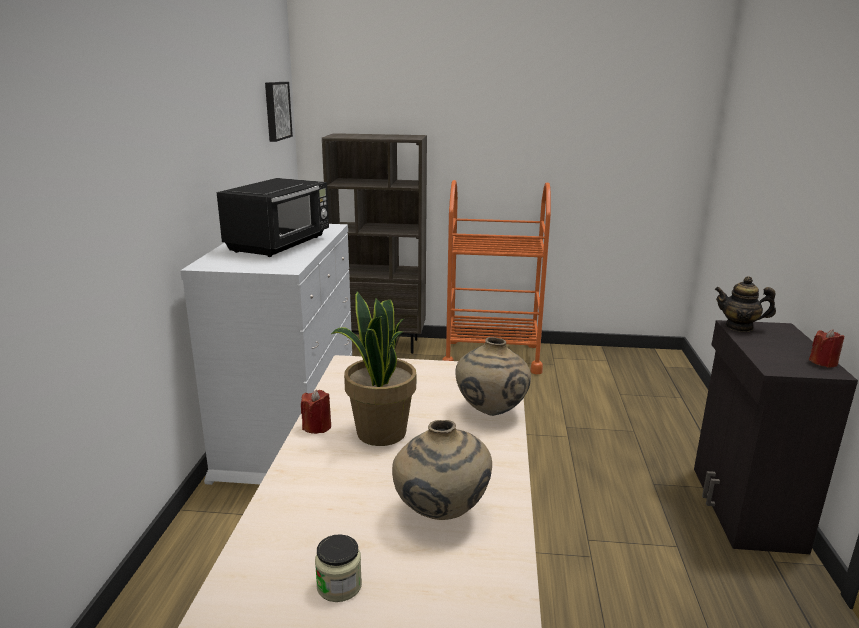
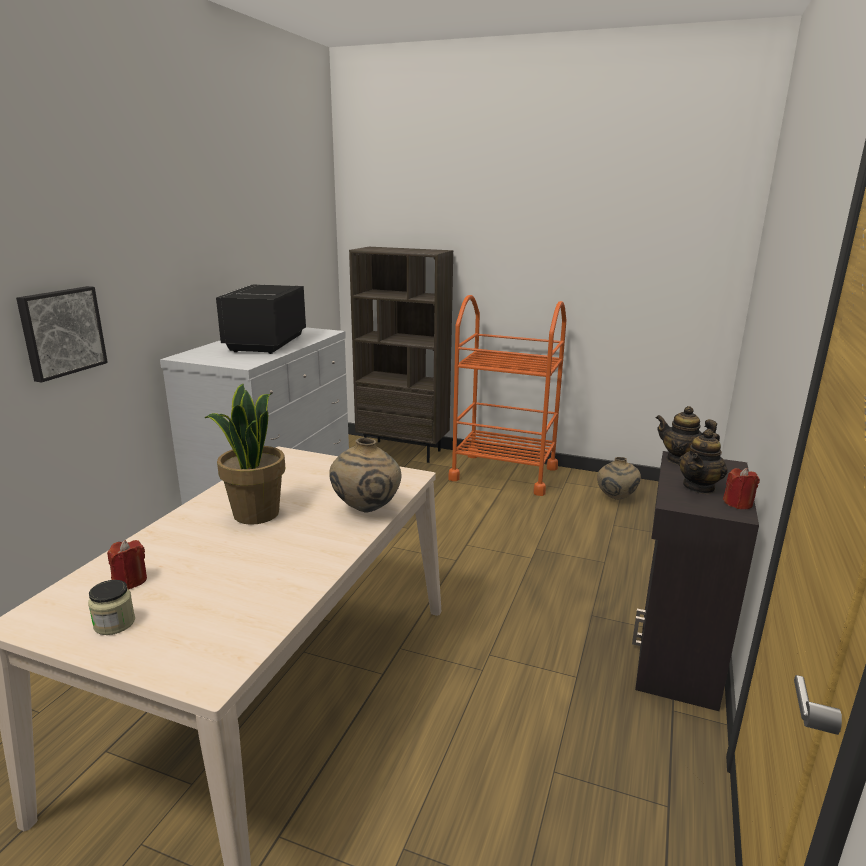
camera: 15 degrees right, 0 degrees up
(276, 110) = (308, 224): picture -> picture (61, 332)
(280, 244) = (265, 344): black microwave -> black microwave turned 150 degrees clockwise
(317, 427) = (209, 502): red candle -> red candle (130, 581)
(440, 515) = (242, 585): beige vase -> beige vase (615, 499)
(779, 351) = (699, 487): none -> teapot

